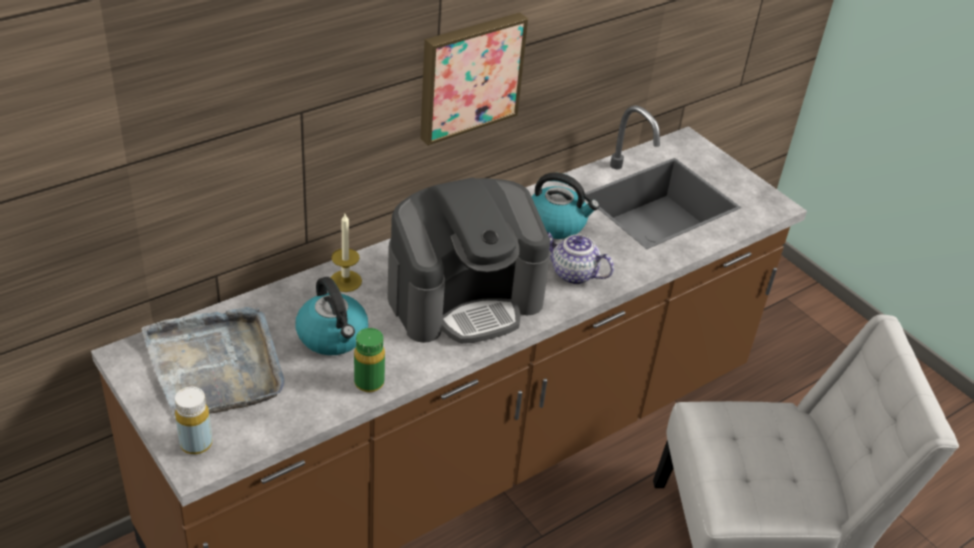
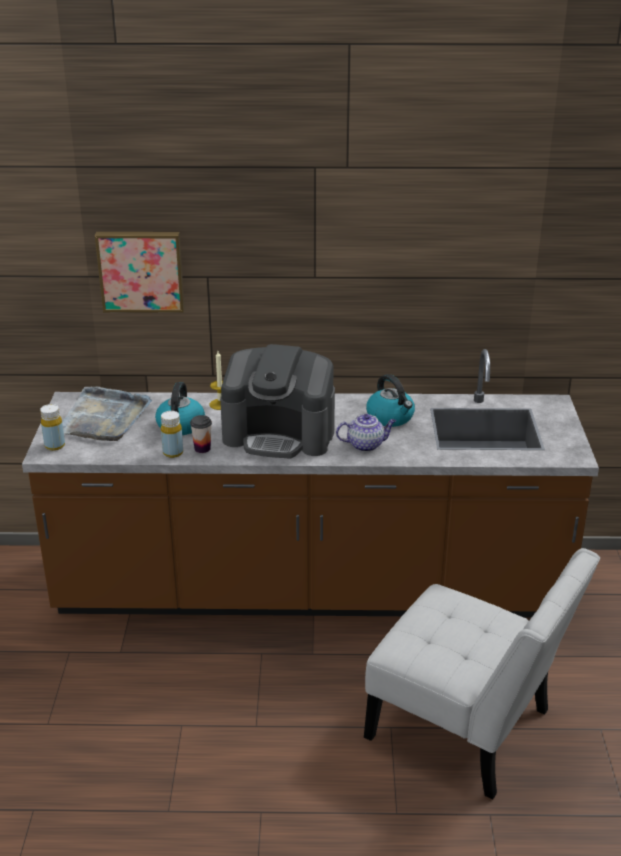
camera: 40 degrees right, 10 degrees down
(369, 383) = (173, 453): green bottle -> yellow bottle
(398, 360) = (202, 448): none -> cup
(469, 76) = (340, 287): picture -> picture (141, 270)
(572, 274) = (366, 445): teapot -> teapot turned 105 degrees clockwise

